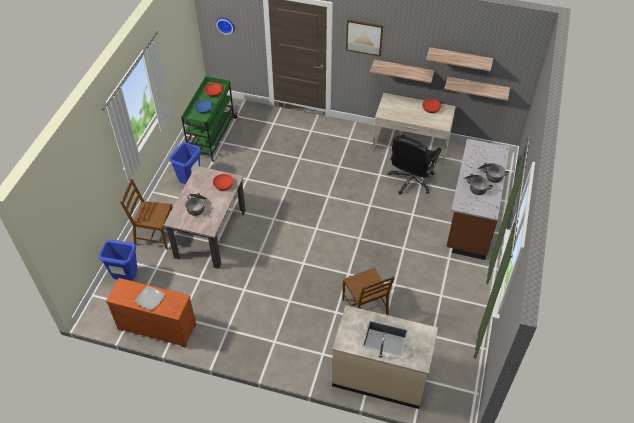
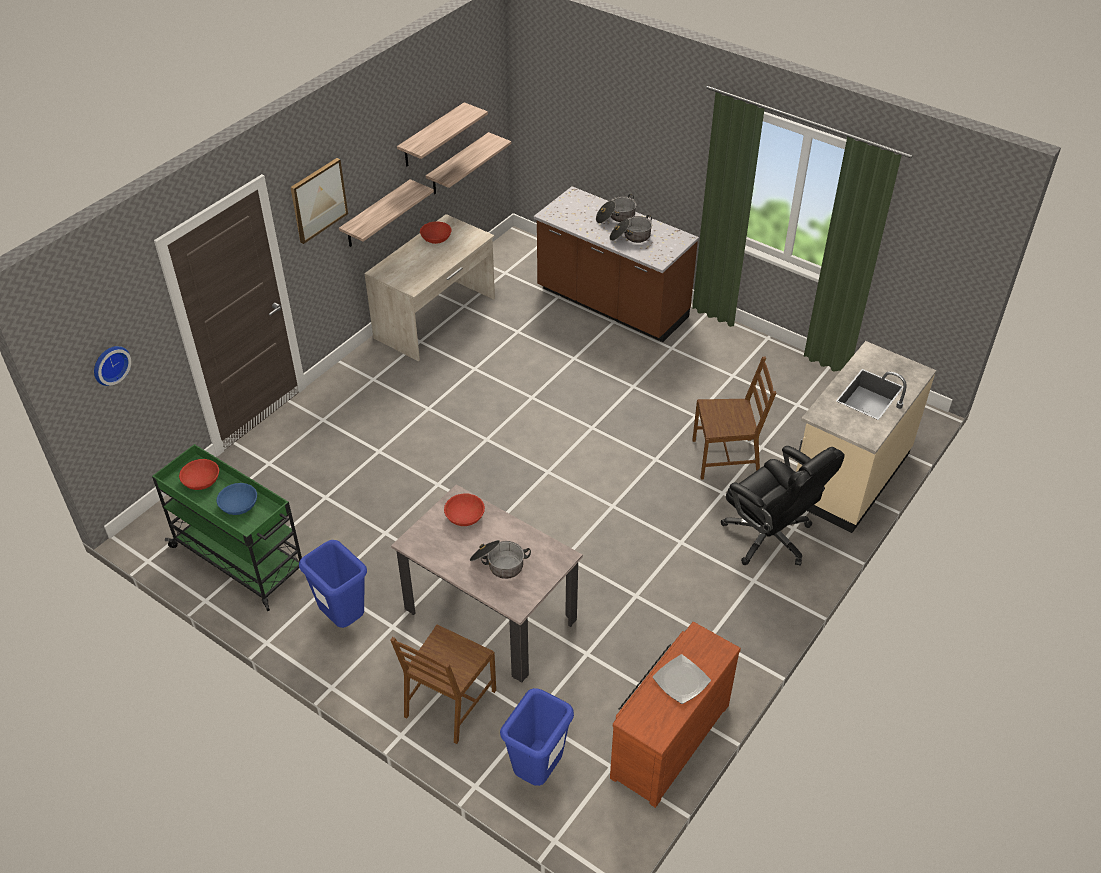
camera: 70 degrees left, 5 degrees down
(411, 180) = (506, 339): black office chair -> black office chair (769, 537)

